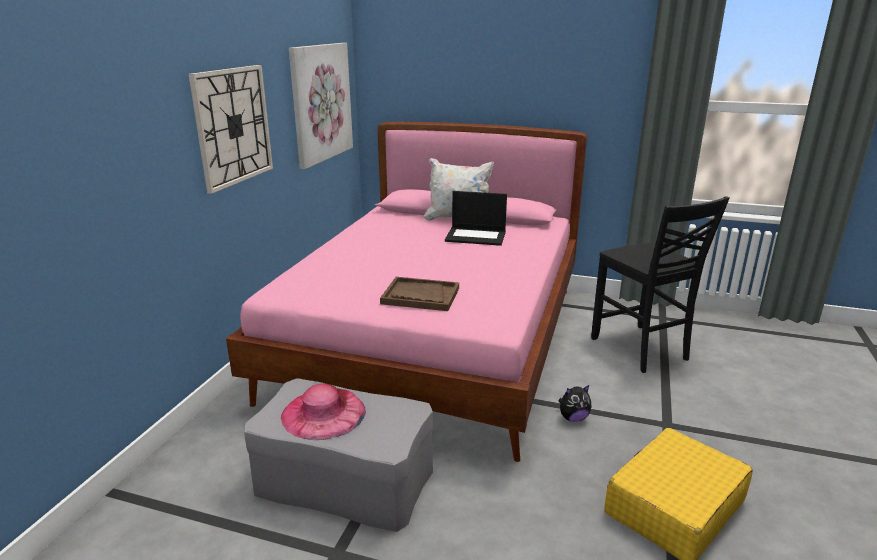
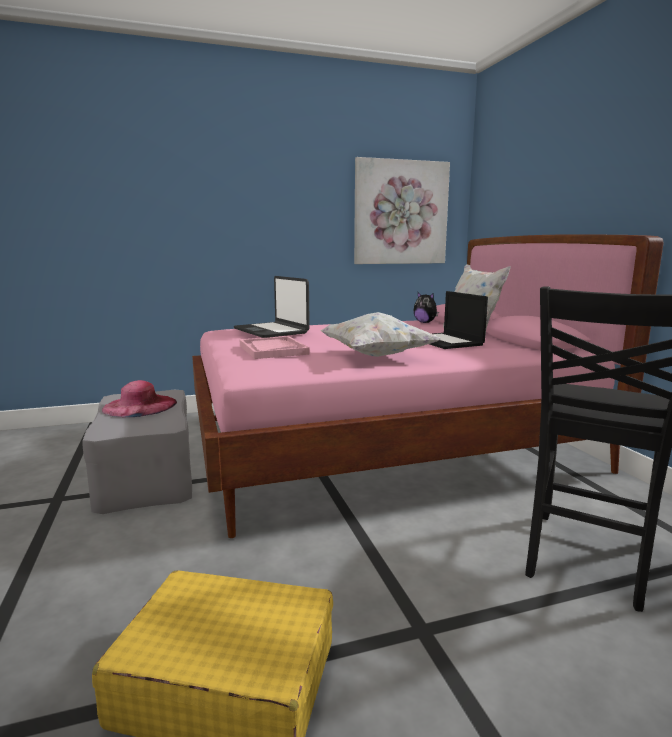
camera: 55 degrees right, 10 degrees down
(233, 126) = (268, 209): wall clock -> none
(341, 275) = (271, 331): none -> laptop
(420, 296) = (272, 350): brown tray -> pink tray
(493, 270) = (375, 356): none -> white pillow
(573, 418) = (346, 550): plush toy -> plush toy (425, 322)

